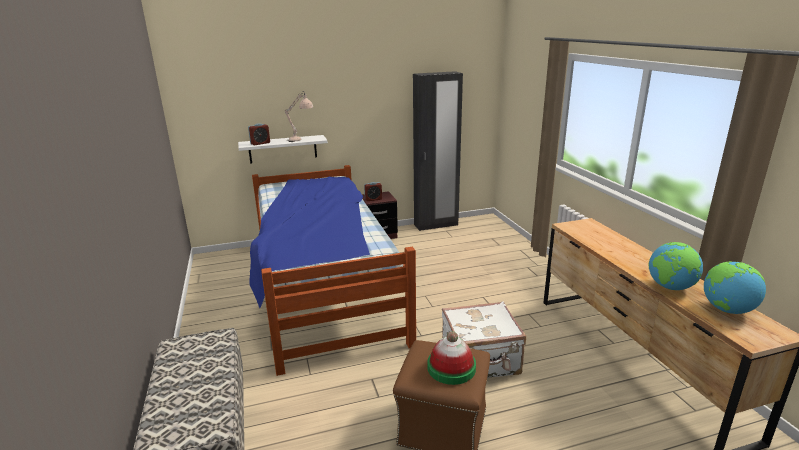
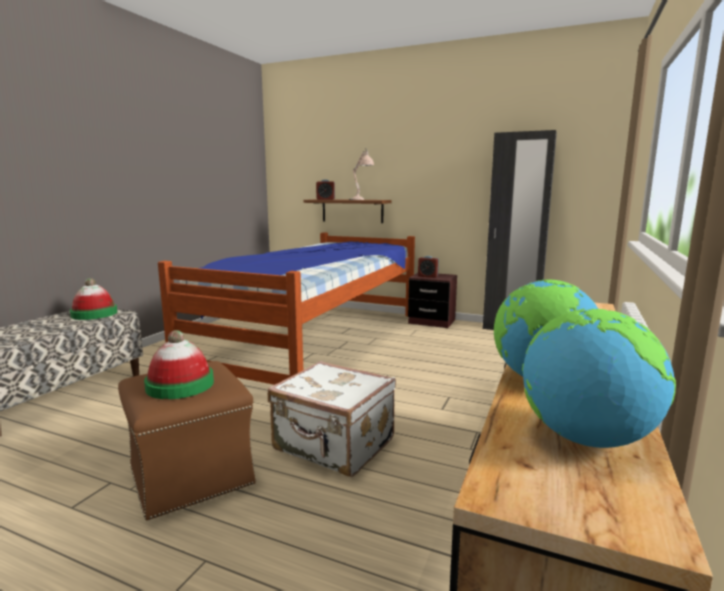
camera: 40 degrees right, 10 degrees down
(199, 348) = (94, 314): none -> hat
(283, 149) = (352, 211): white shelf -> brown shelf

